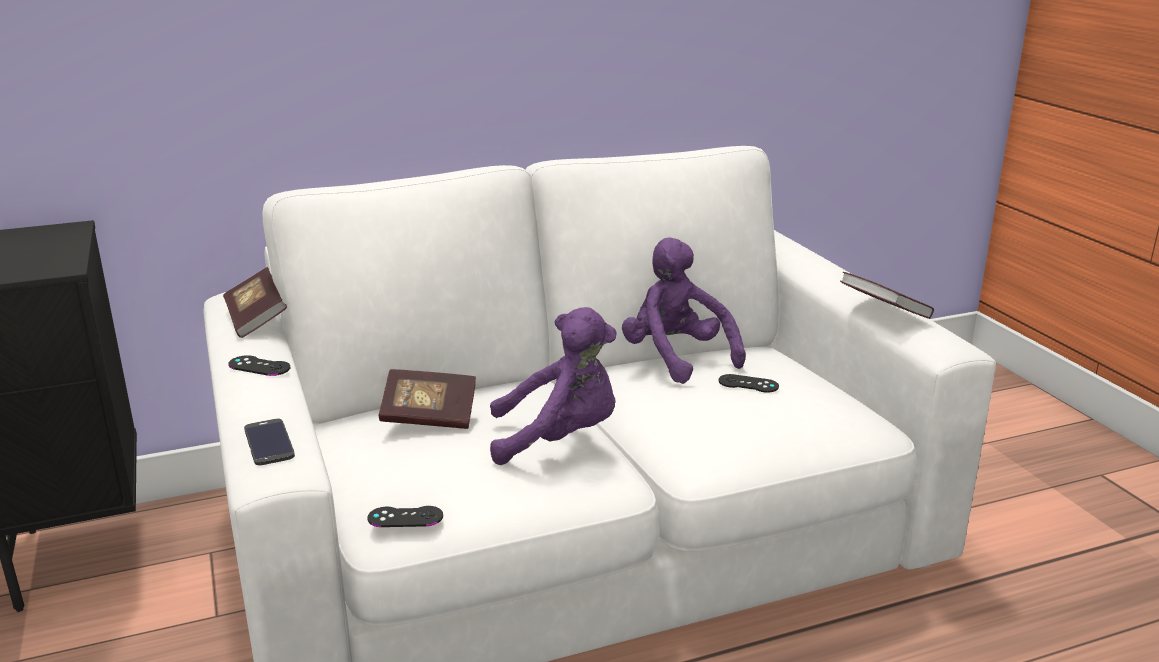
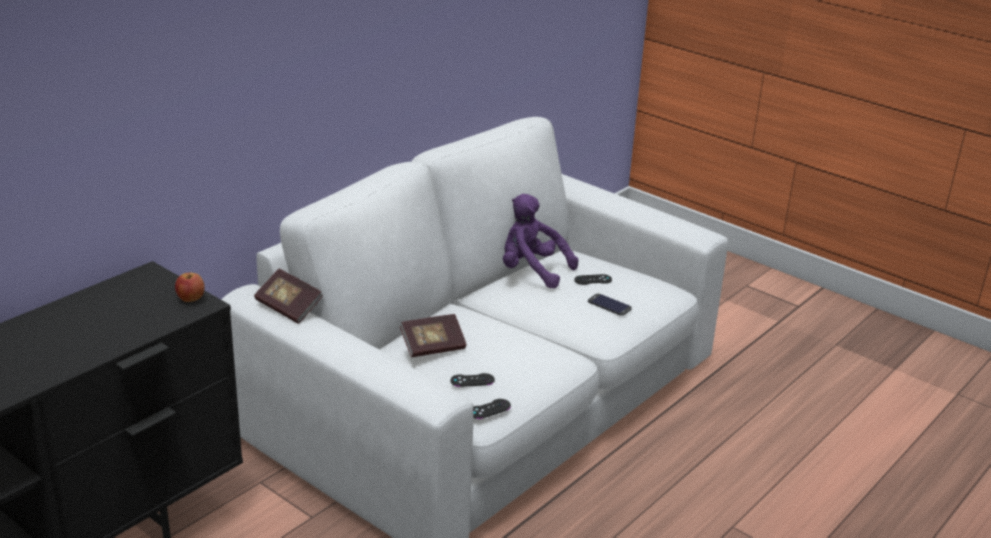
camera: 30 degrees left, 5 degrees up
(56, 260) = (190, 299): none -> apple
(259, 366) = (340, 340): black game controller -> black game controller (472, 380)
(269, 442) = (415, 385): phone -> phone (609, 305)
(559, 438) = (523, 341): purple plush toy -> none
(883, 313) = (654, 219): book -> none

